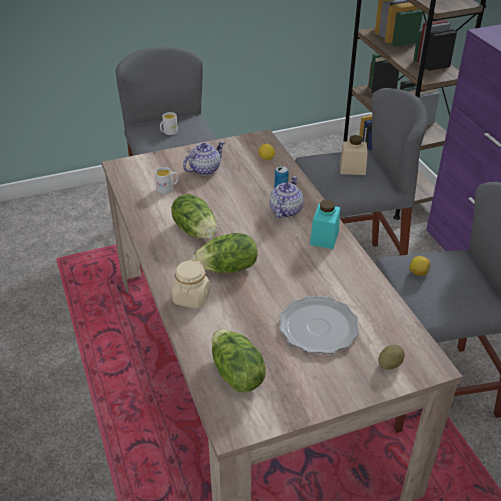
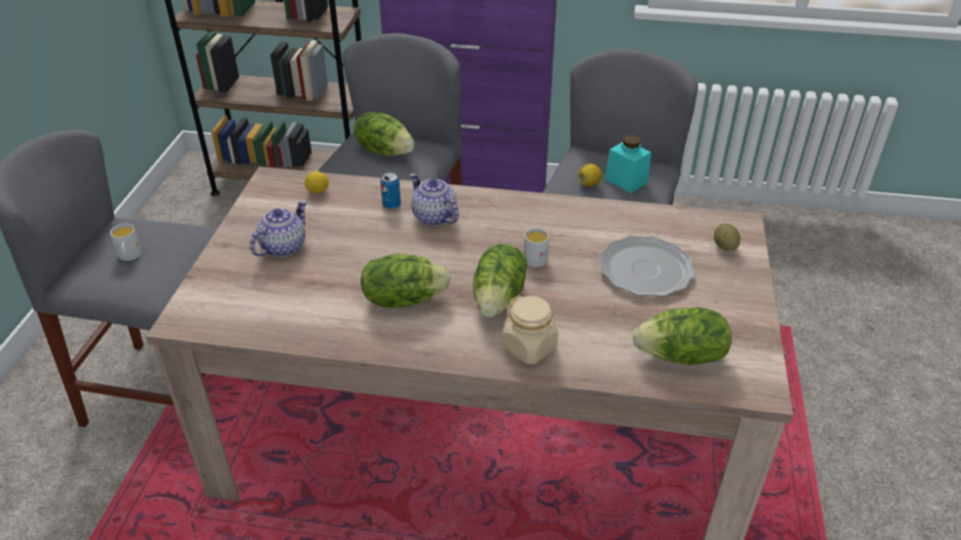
camera: 60 degrees left, 0 degrees up
(167, 188) = (289, 292): white mug -> white mug (535, 257)
(205, 169) = (283, 246): teapot -> teapot turned 45 degrees clockwise
(324, 238) = (507, 209): turquoise jar -> turquoise jar (626, 180)
(352, 169) = (385, 151): beige jar -> lettuce

